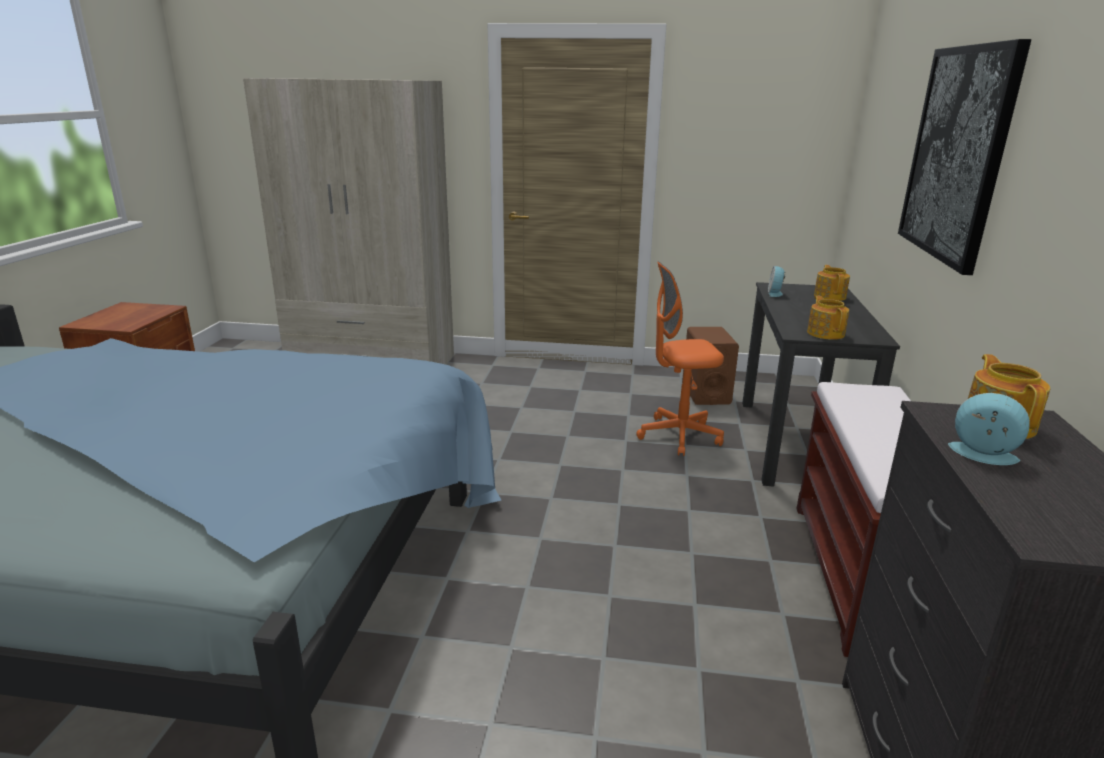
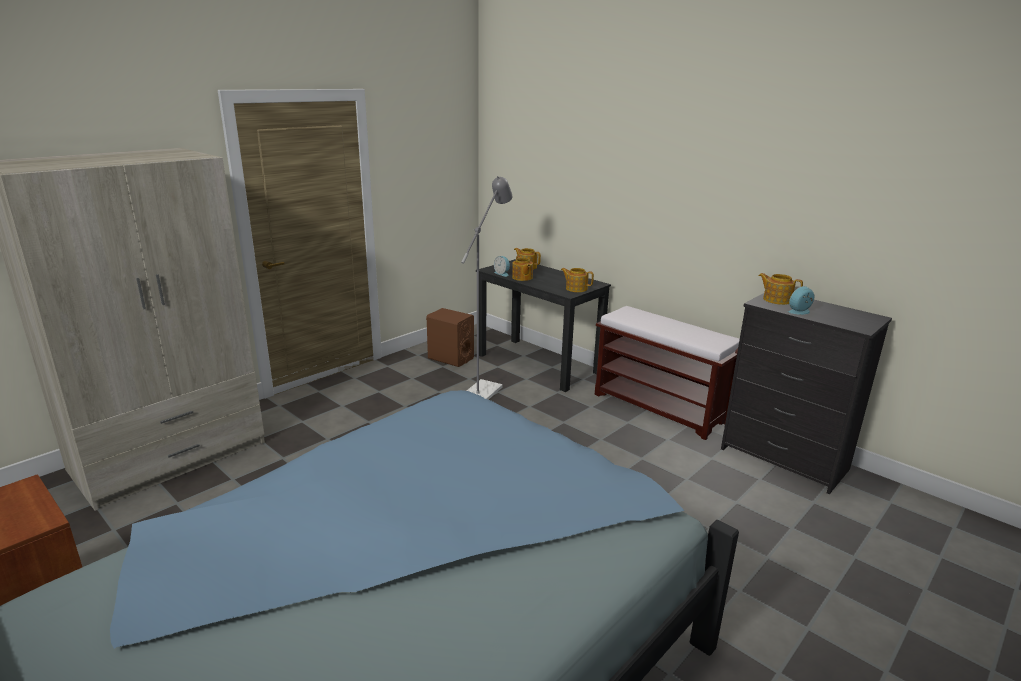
camera: 55 degrees left, 0 degrees up
(679, 436) = (486, 388): orange office chair -> grey floor lamp
(787, 303) = (522, 278): none -> teapot
(957, 154) = (630, 177): picture -> none

